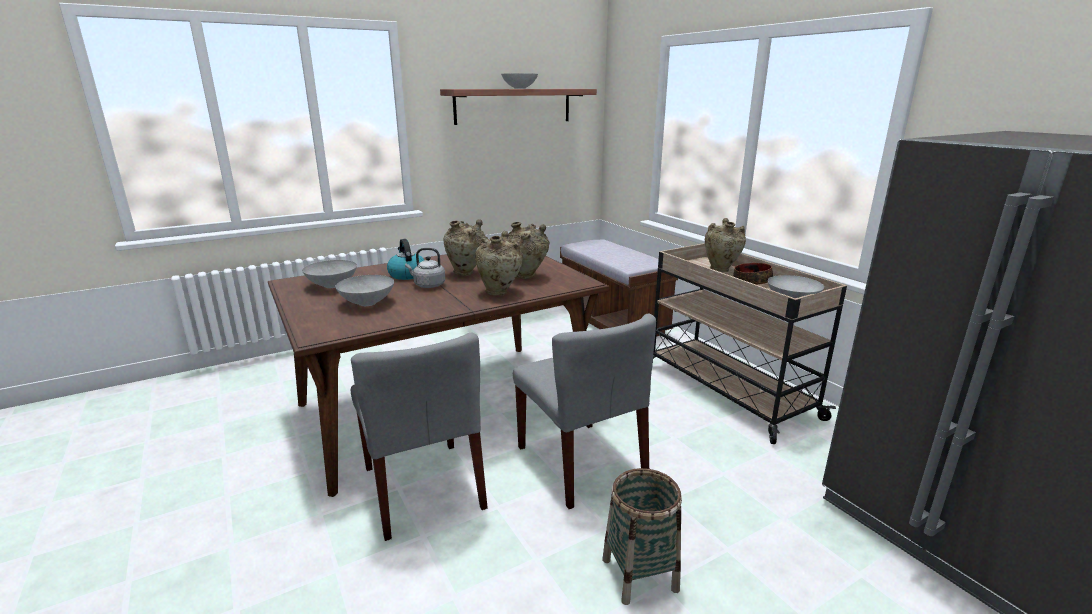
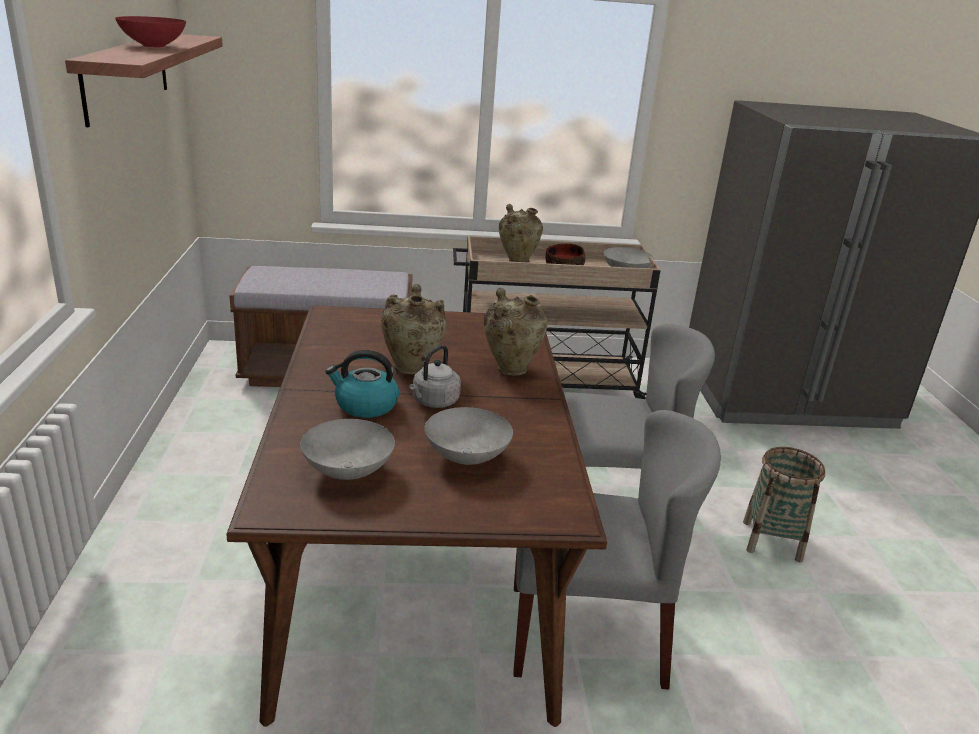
camera: 65 degrees left, 5 degrees up
(520, 88) = (155, 46): grey bowl -> red bowl
(527, 277) = (469, 340): beige vase -> none

